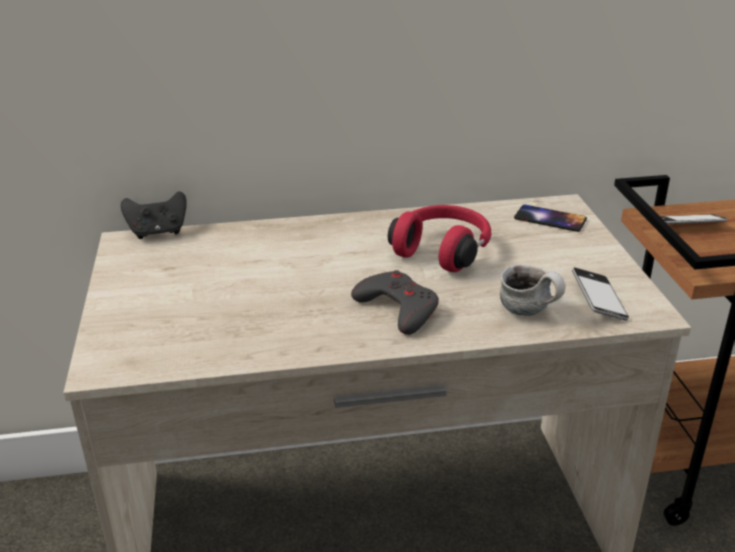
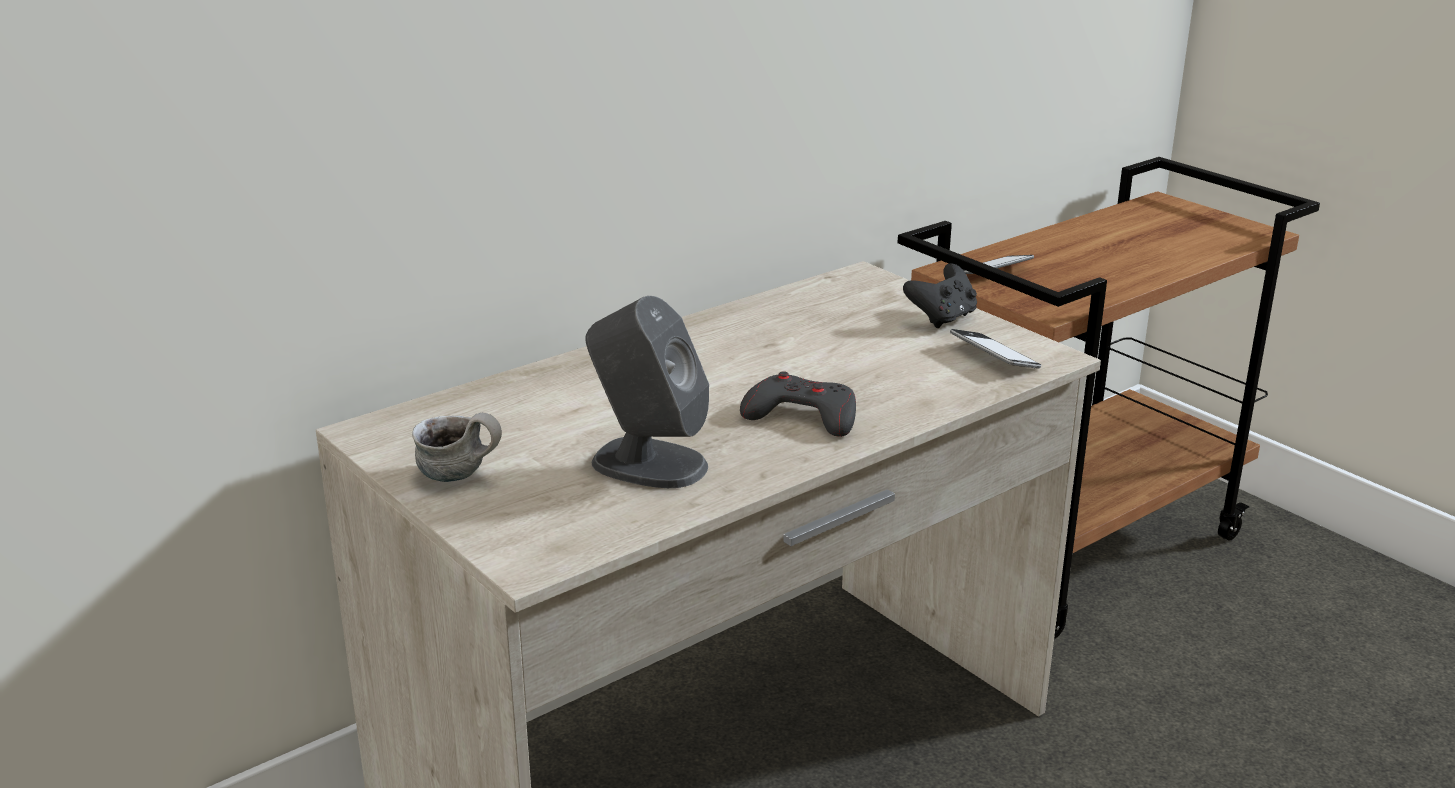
camera: 30 degrees left, 5 degrees down
(158, 232) = (400, 410): black game controller -> black game controller (942, 318)
(254, 315) = (648, 463): none -> grey speaker
(443, 251) = (784, 349): red headphones -> none
(531, 311) = (941, 383): mug -> mug (462, 474)
(550, 219) = (863, 291): phone -> none

